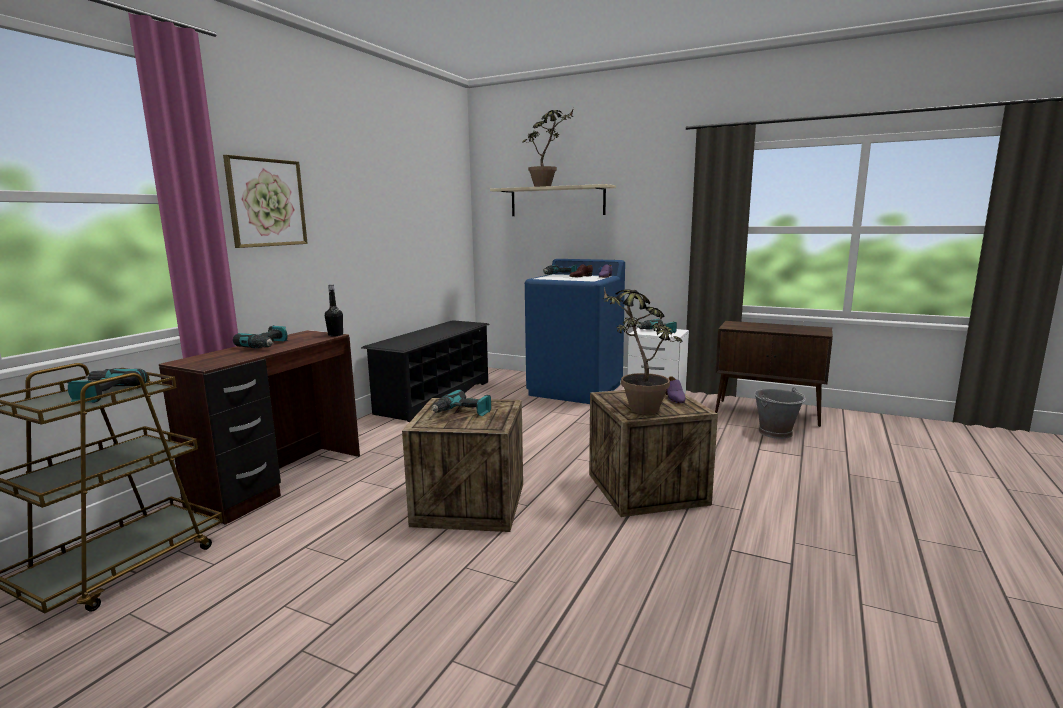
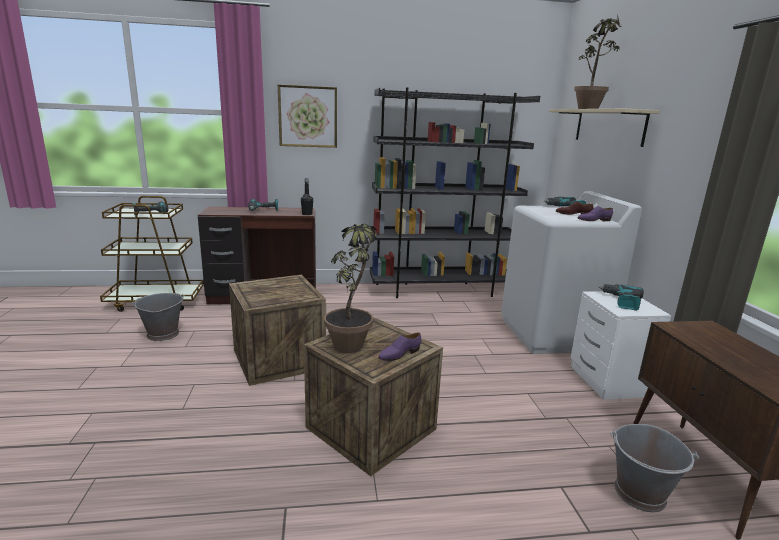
camera: 55 degrees right, 5 degrees up
(272, 575) = (162, 334): none -> grey bucket
(434, 397) = (440, 290): black shoe rack -> black bookcase
(462, 412) = (277, 289): power drill -> none
(576, 390) = (553, 334): blue washing machine -> white washing machine

